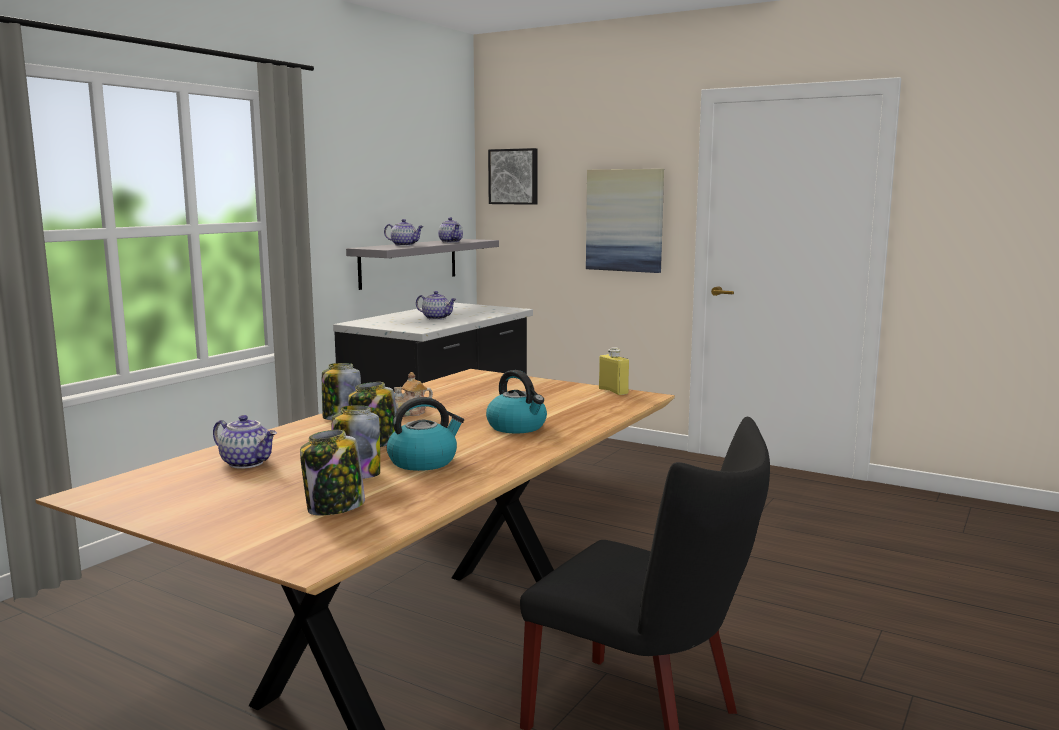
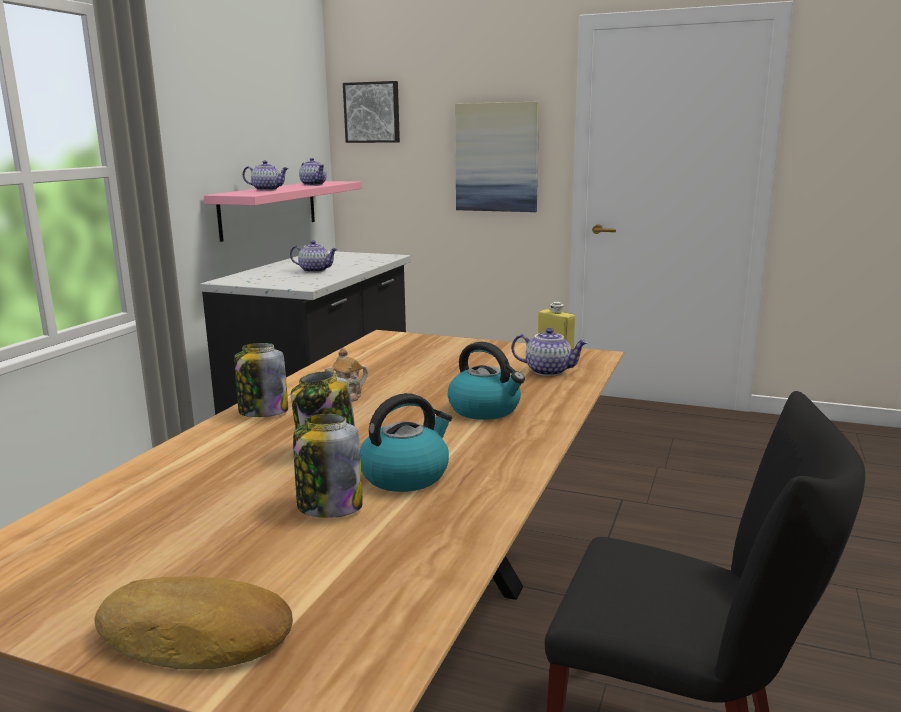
camera: 10 degrees left, 5 degrees up
(231, 529) = (195, 638): none -> bread
(247, 463) = (169, 499): teapot -> teapot (549, 371)
(334, 508) = (331, 574): jar -> none
(409, 262) = (269, 209): grey shelf -> pink shelf

